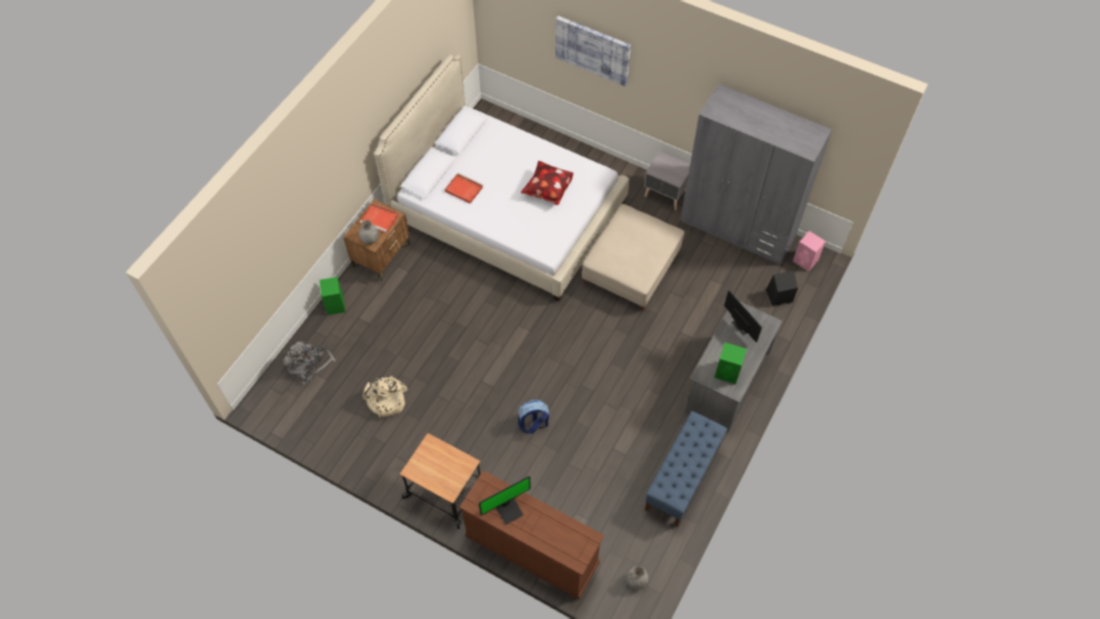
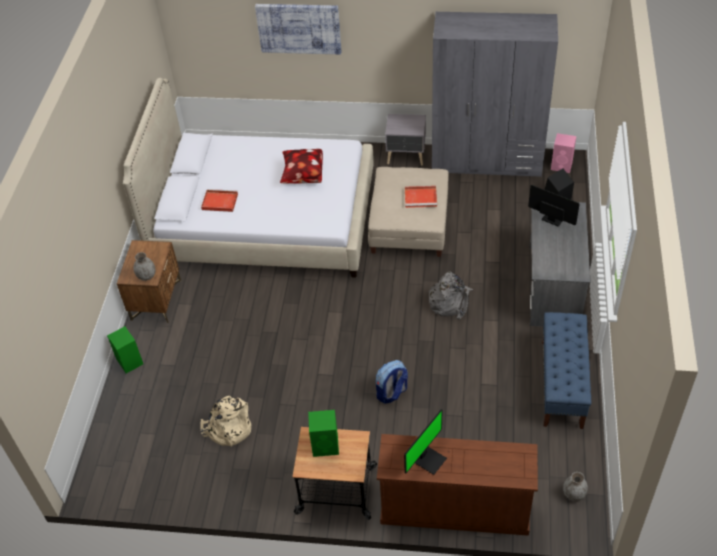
camera: 20 degrees left, 10 degrees down
(308, 364) = (128, 427): grey backpack -> grey backpack (450, 302)
(380, 219) = (147, 255): red tray -> red tray (421, 198)
(728, 372) = (564, 261): green speaker -> green speaker (326, 445)

